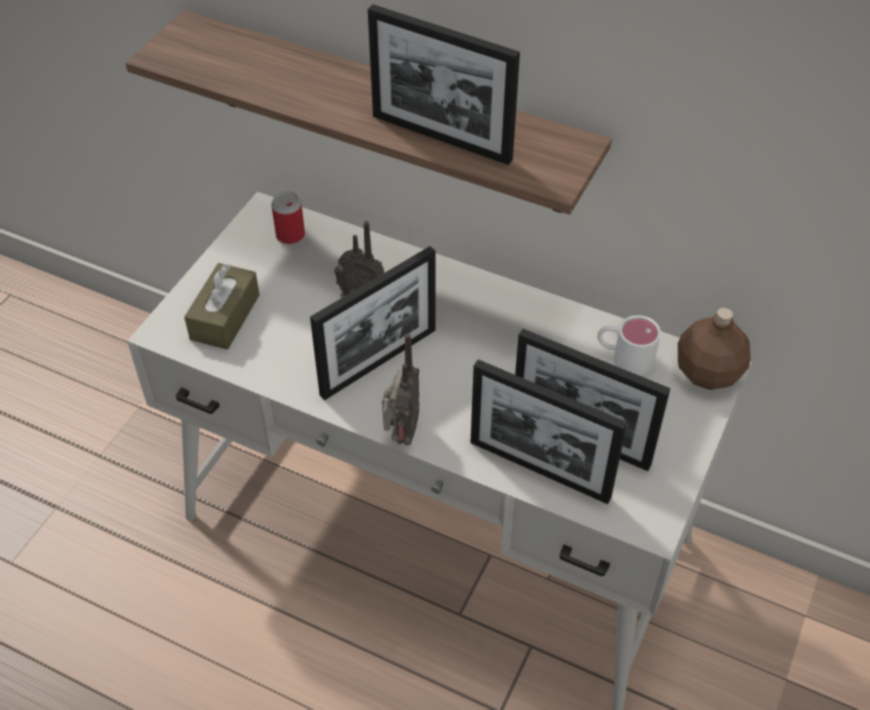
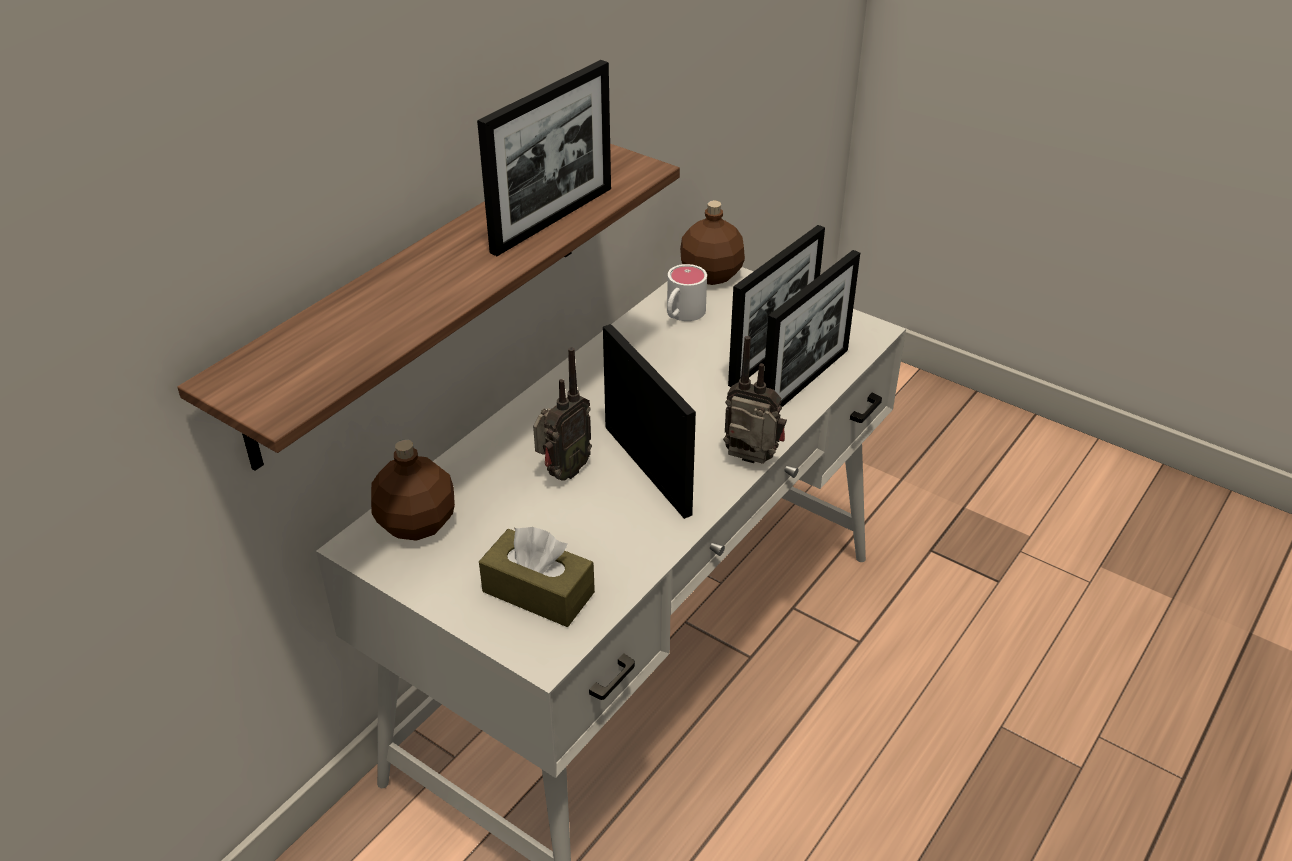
camera: 80 degrees left, 10 degrees down
(290, 235) = (416, 524): can -> brown bottle

